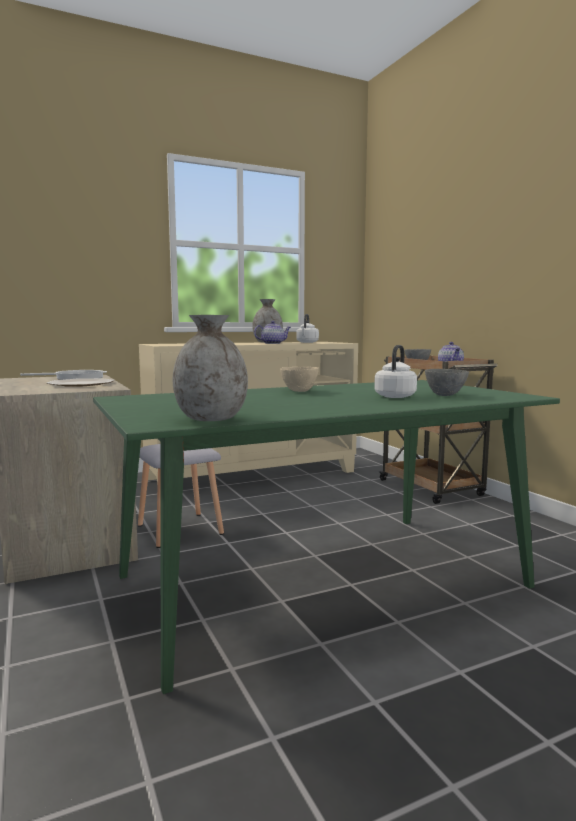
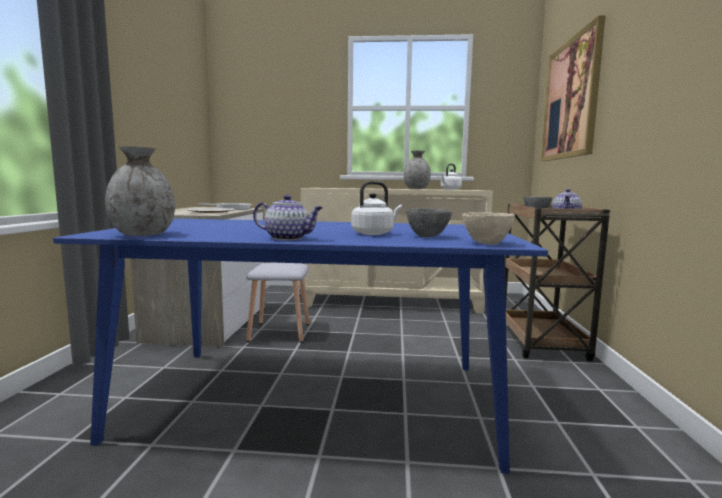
camera: 30 degrees right, 0 degrees up
(273, 343) = (408, 189): teapot -> teapot (289, 238)
(300, 391) = (321, 224): beige bowl -> beige bowl (487, 243)
(323, 581) = (315, 399): green dining table -> blue dining table
(421, 254) = (571, 99): none -> picture

